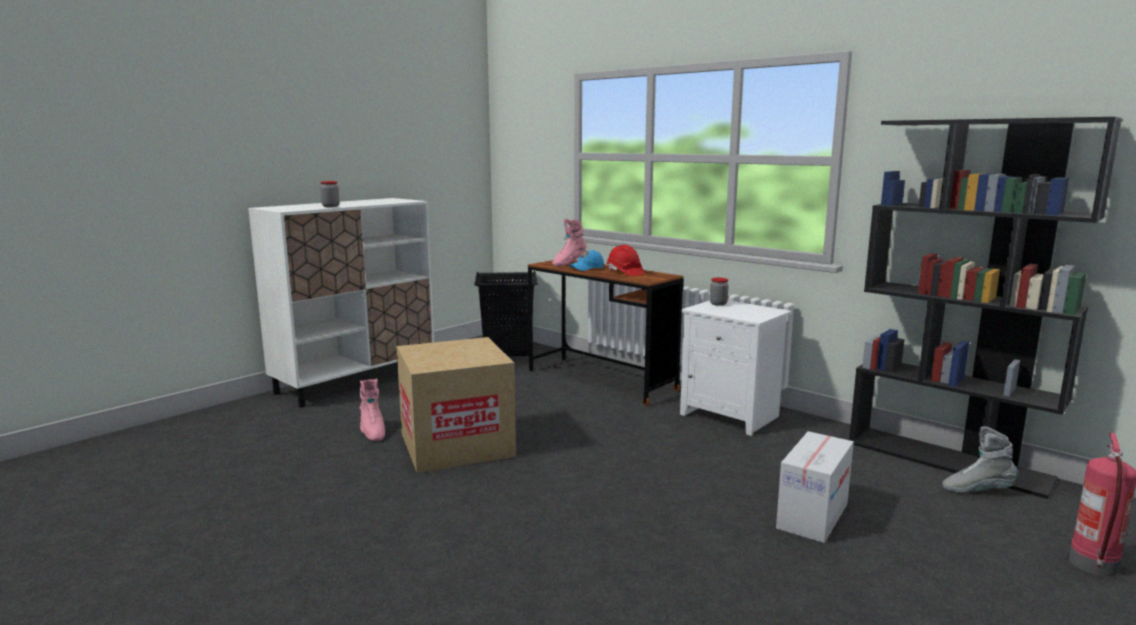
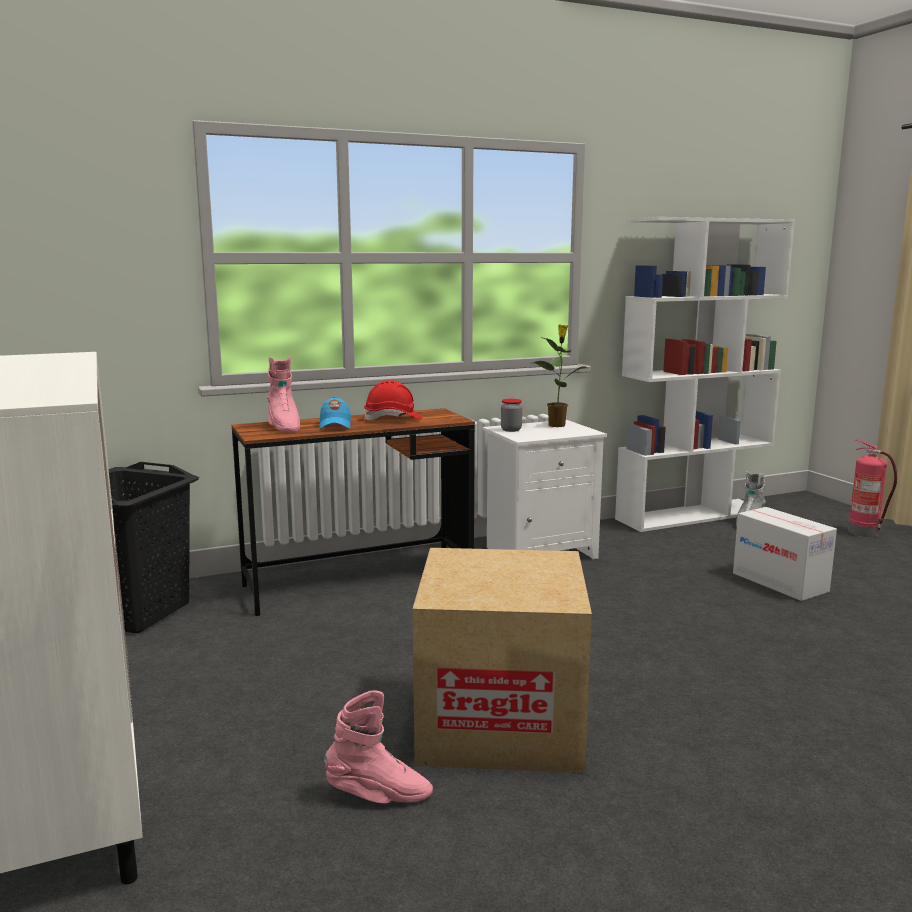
camera: 65 degrees left, 0 degrees up
(330, 206) = (53, 380): jar -> none
(761, 310) = (557, 425): none -> potted plant
(948, 460) = (692, 515): black bookcase -> white bookcase

